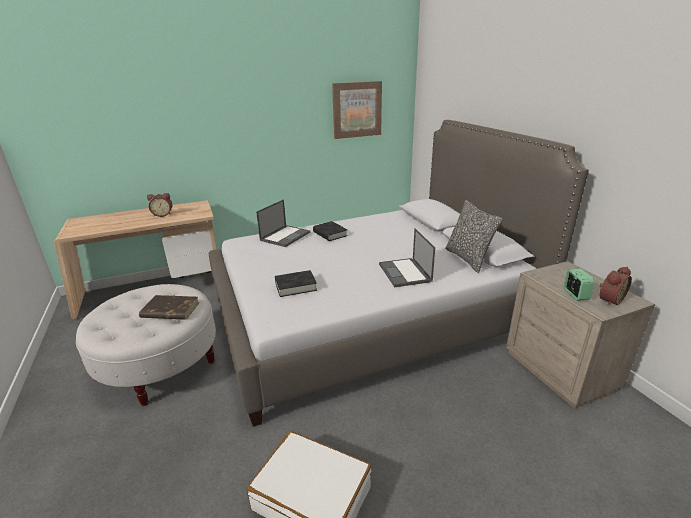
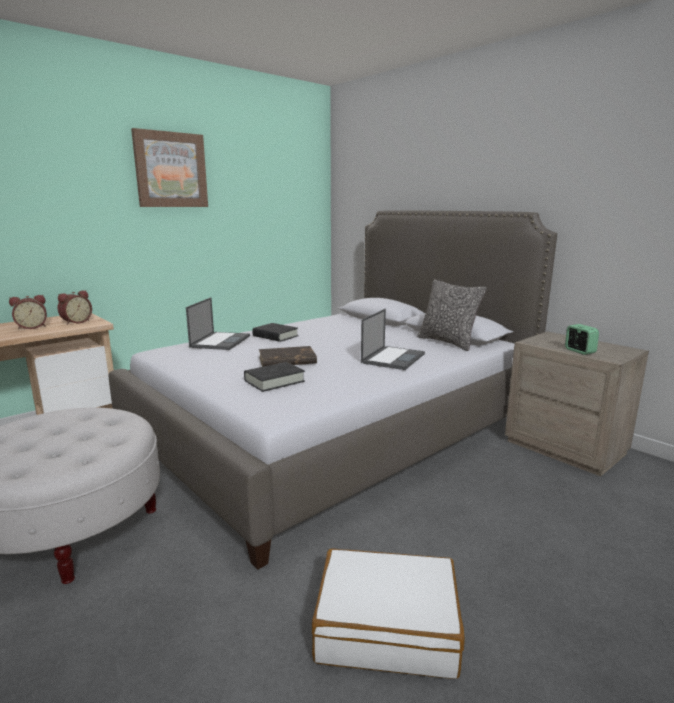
camera: 20 degrees left, 10 degrees down
(170, 310) = (96, 433): brown book -> brown book (286, 360)
(357, 109) = (272, 204): picture -> picture (171, 170)
(405, 273) = (393, 358): laptop -> laptop turned 120 degrees counterclockwise
(609, 300) = (610, 351): alarm clock -> alarm clock (76, 322)

